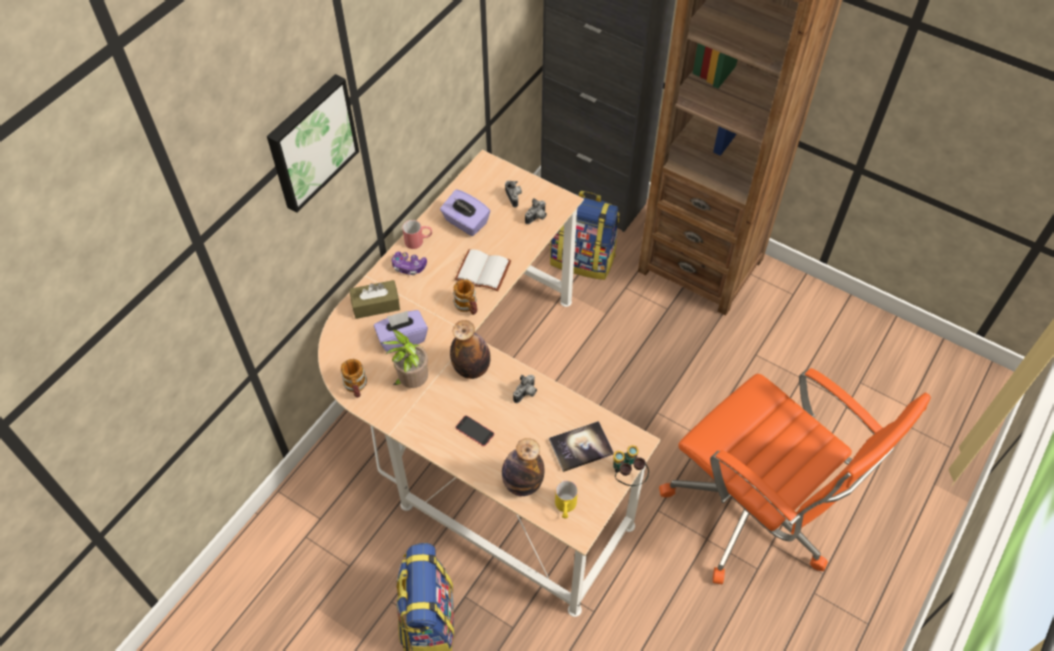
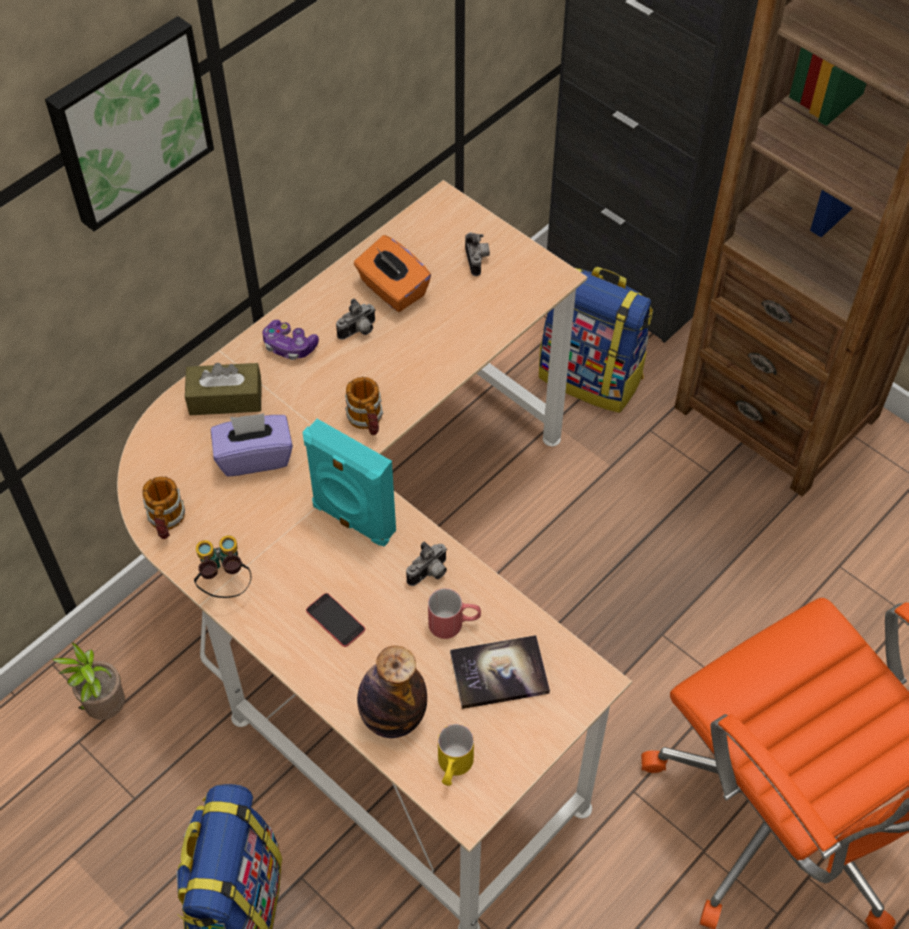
camera: 10 degrees right, 0 degrees up
(412, 382) = (254, 527): potted plant -> potted plant (104, 708)
(418, 241) = (313, 308): red mug -> red mug (454, 624)
(465, 222) = (392, 290): purple tissue box -> orange tissue box
(471, 368) = (352, 520): bottle -> turquoise speaker
(484, 270) = (406, 368): white book -> none
(537, 218) = (506, 297): camera -> camera (359, 331)
(627, 476) = (565, 733): binoculars -> binoculars (225, 585)

